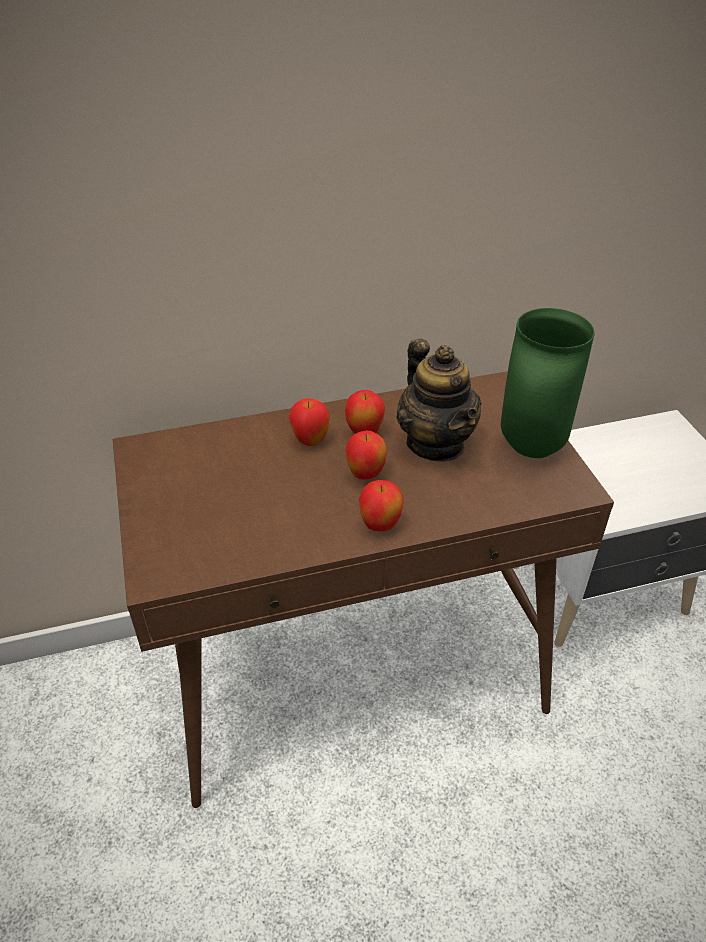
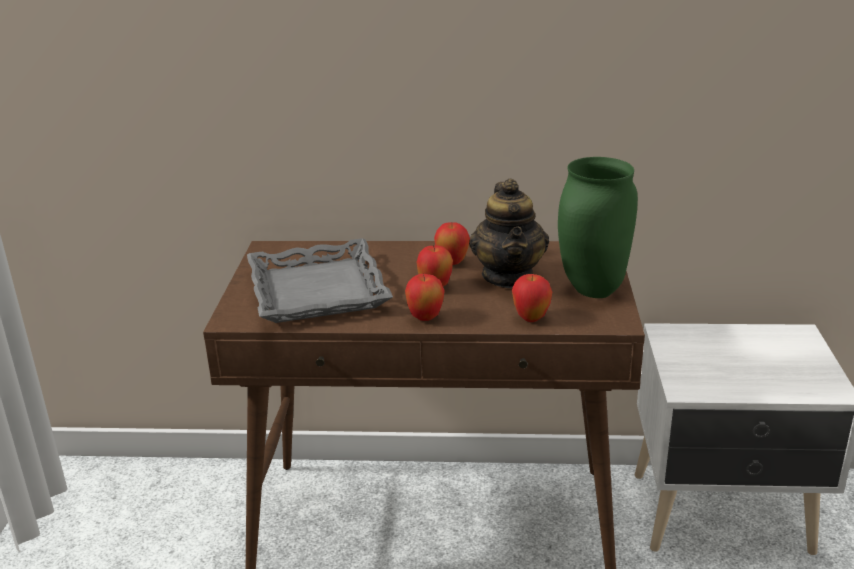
camera: 20 degrees right, 15 degrees down
(236, 506) = (319, 291): none -> grey tray
(310, 441) = (403, 261): apple -> apple (531, 318)

